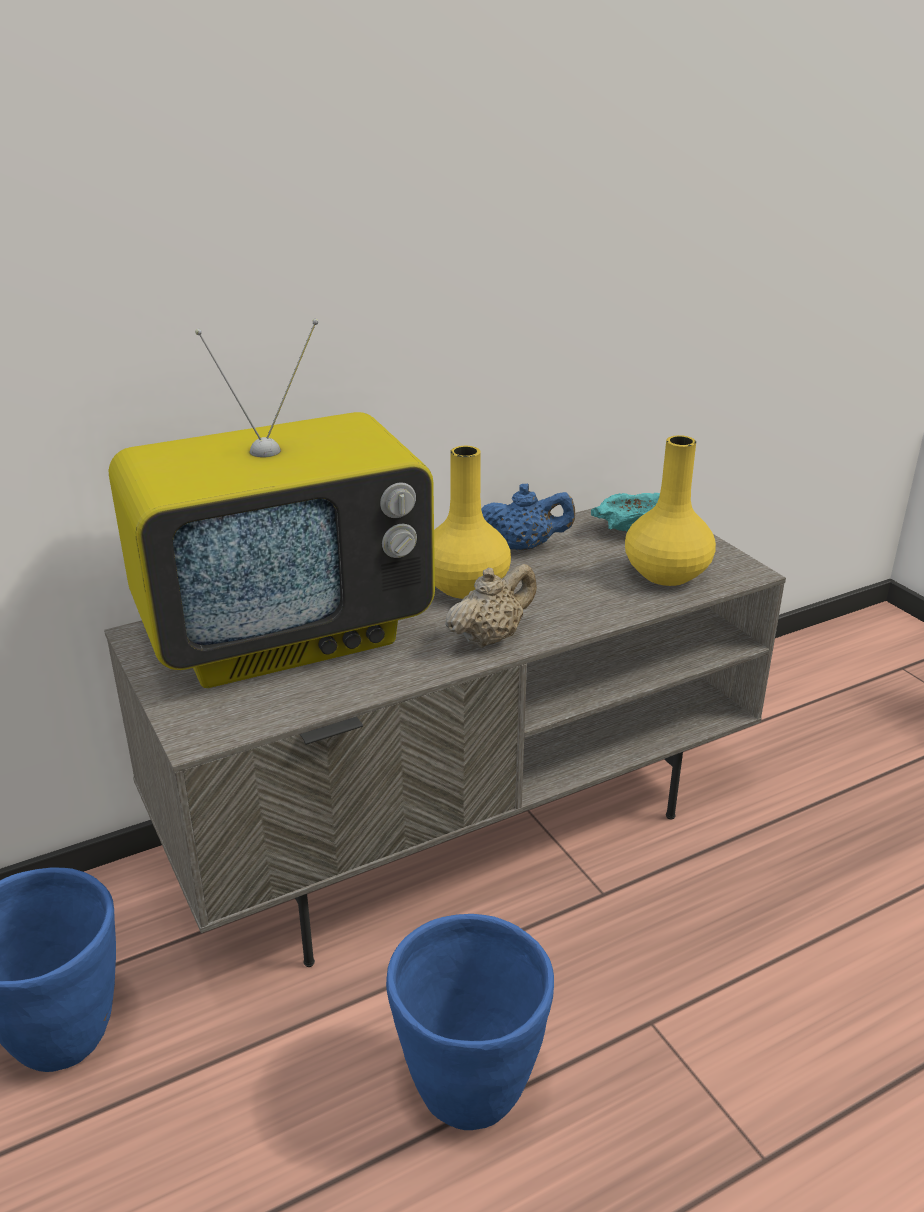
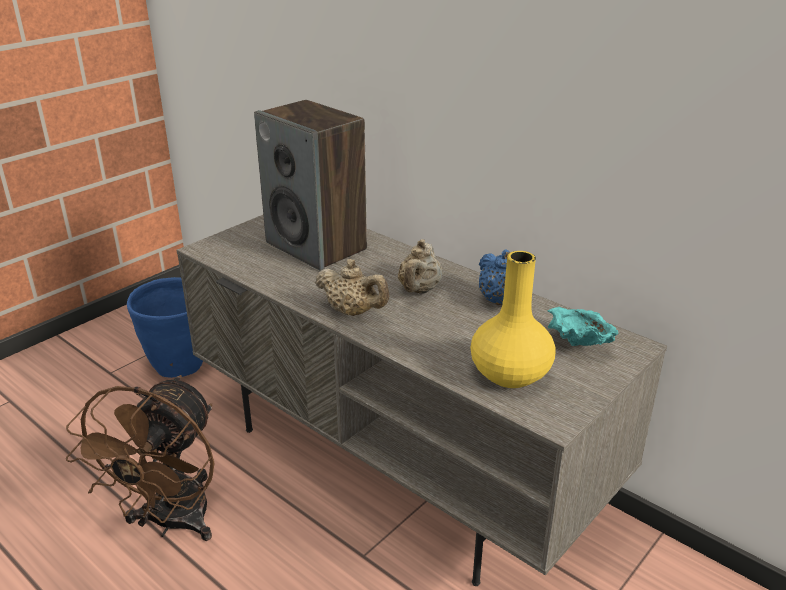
camera: 70 degrees right, 0 degrees up
(286, 634) = (317, 246): television -> speaker
(466, 586) = (419, 290): yellow vase -> beige teapot
(469, 1088) = (171, 523): blue planter -> brown fan

